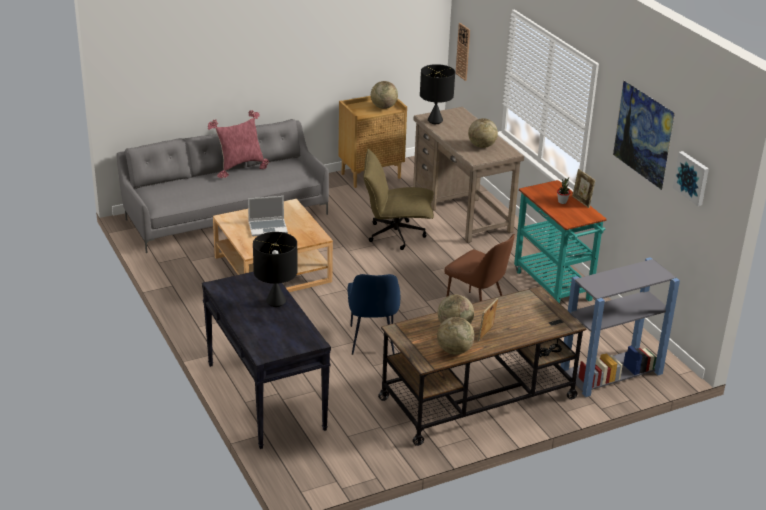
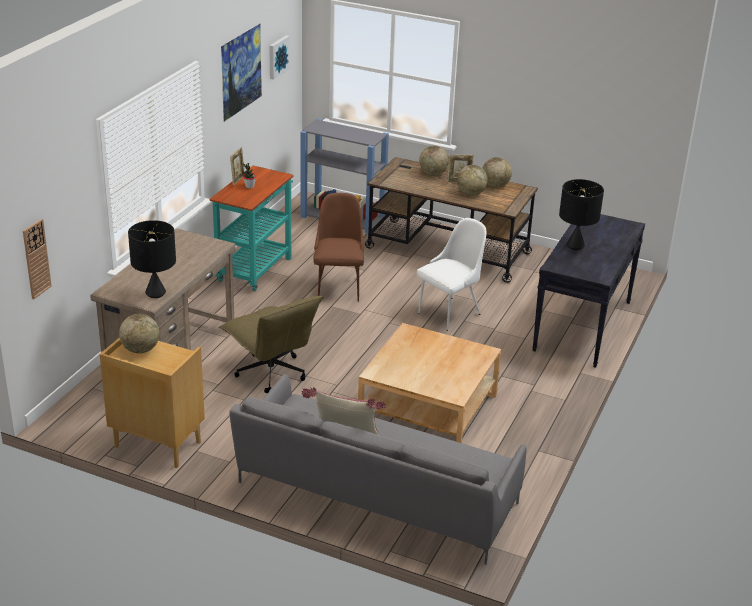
camera: 130 degrees left, 0 degrees up
(268, 228) = (435, 363): laptop -> none
(372, 340) = (449, 313): blue chair -> white chair
(481, 146) = (183, 252): globe -> globe (433, 174)

